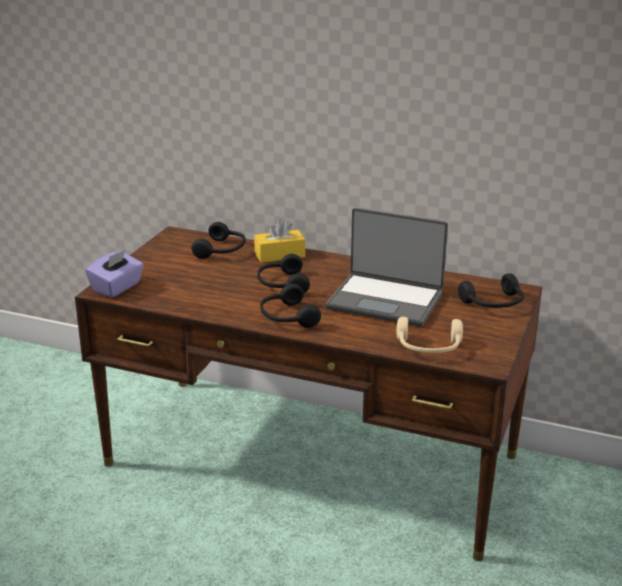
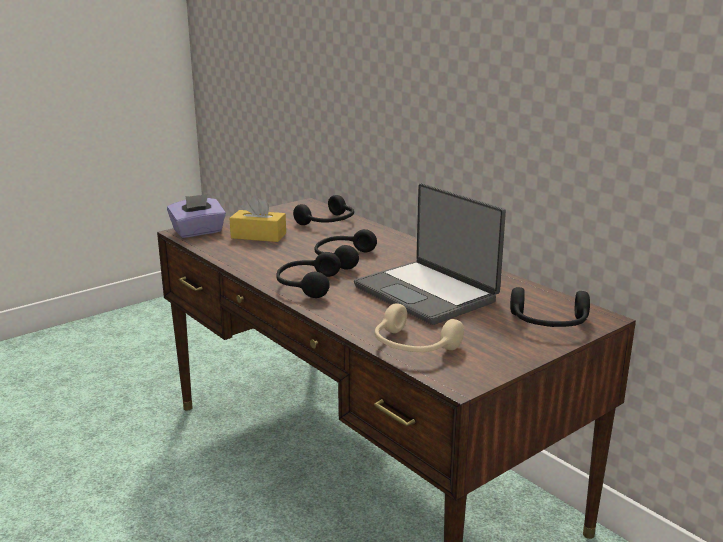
camera: 30 degrees right, 5 degrees down
(279, 255) = (375, 235): yellow tissue box -> yellow tissue box (258, 236)

